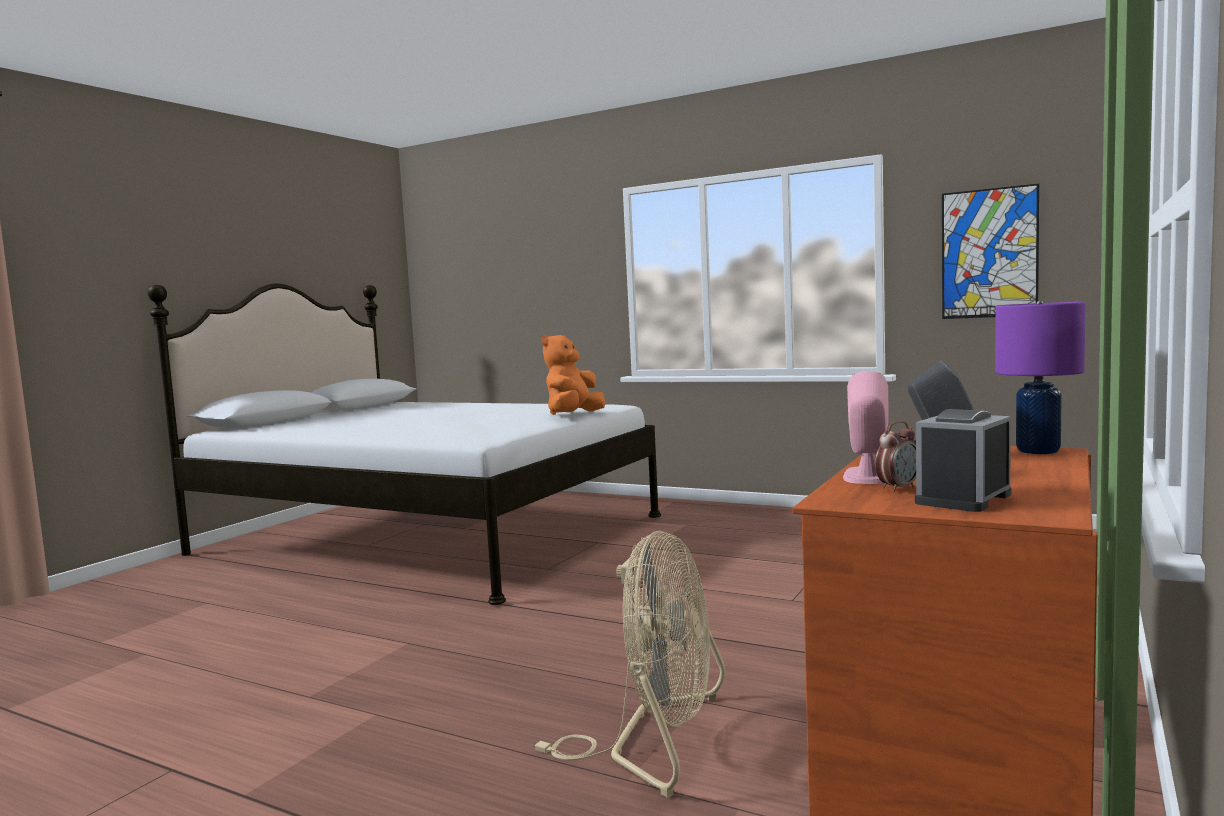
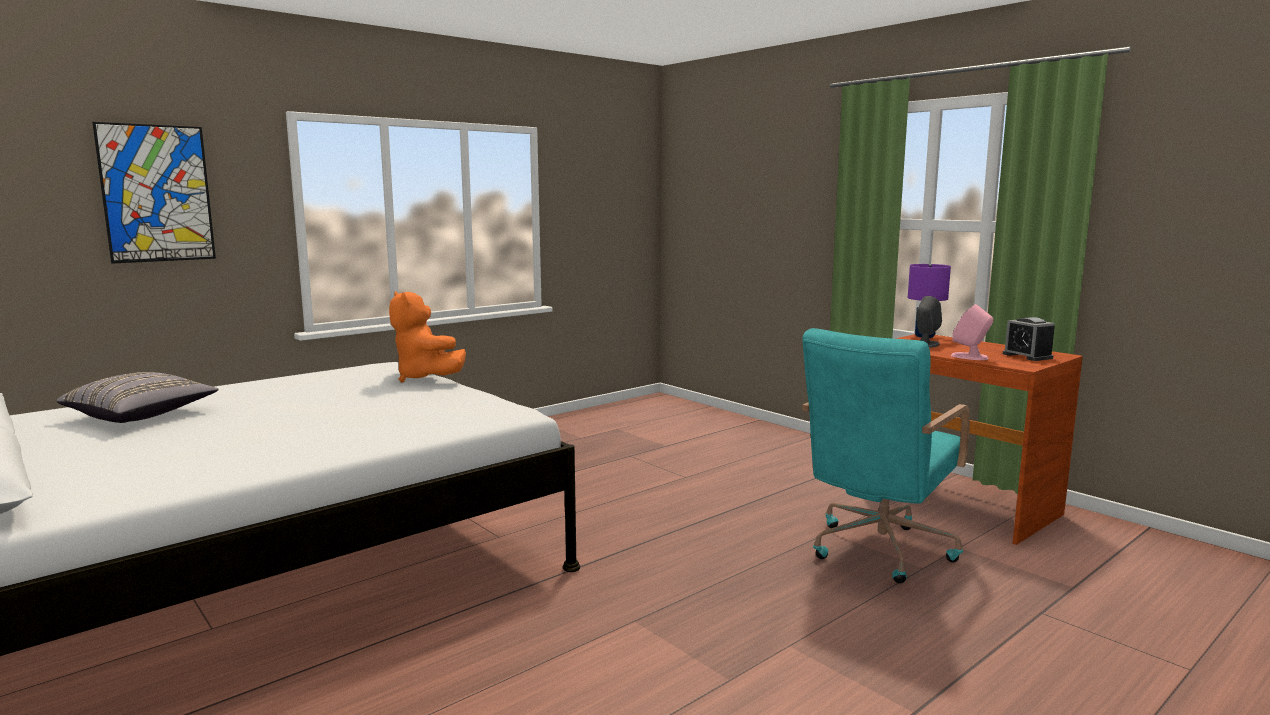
camera: 70 degrees left, 5 degrees up
(423, 409) = (142, 415): none -> grey pillow
(652, 741) = (877, 553): beige fan -> turquoise office chair
(898, 488) = (1001, 358): alarm clock -> none
(989, 253) = (600, 213): picture -> picture (157, 193)

